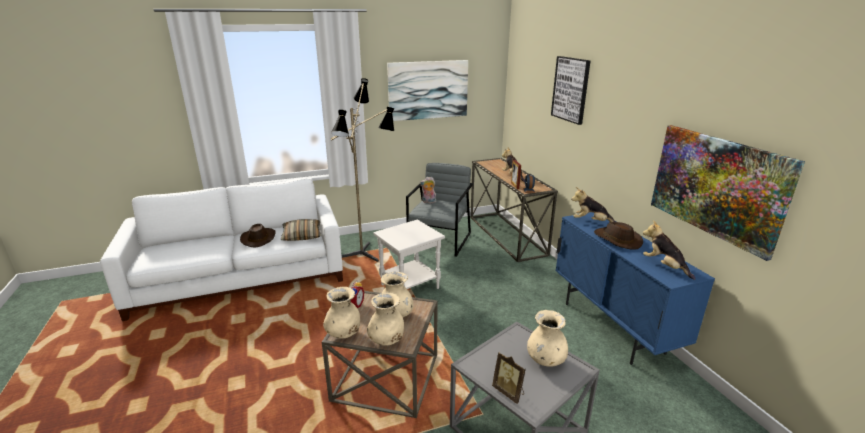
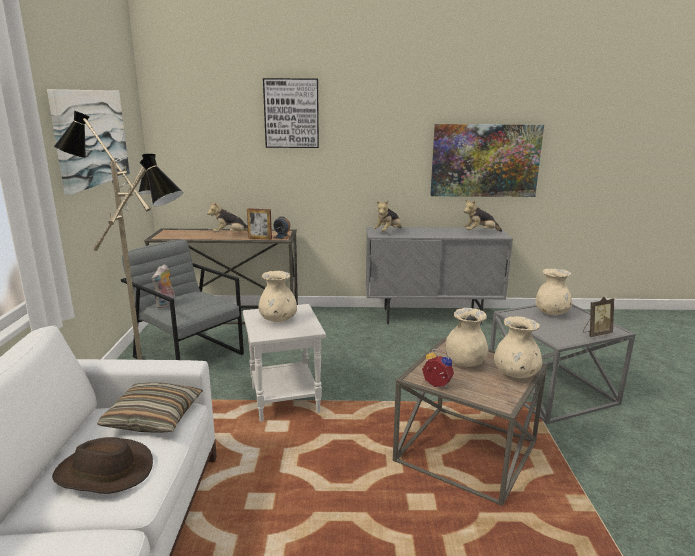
camera: 70 degrees left, 5 degrees down
(343, 333) = (498, 400): beige vase -> beige vase (278, 320)
(612, 327) = (431, 317): blue cabinet -> grey cabinet
(617, 239) = (428, 233): brown hat -> none

